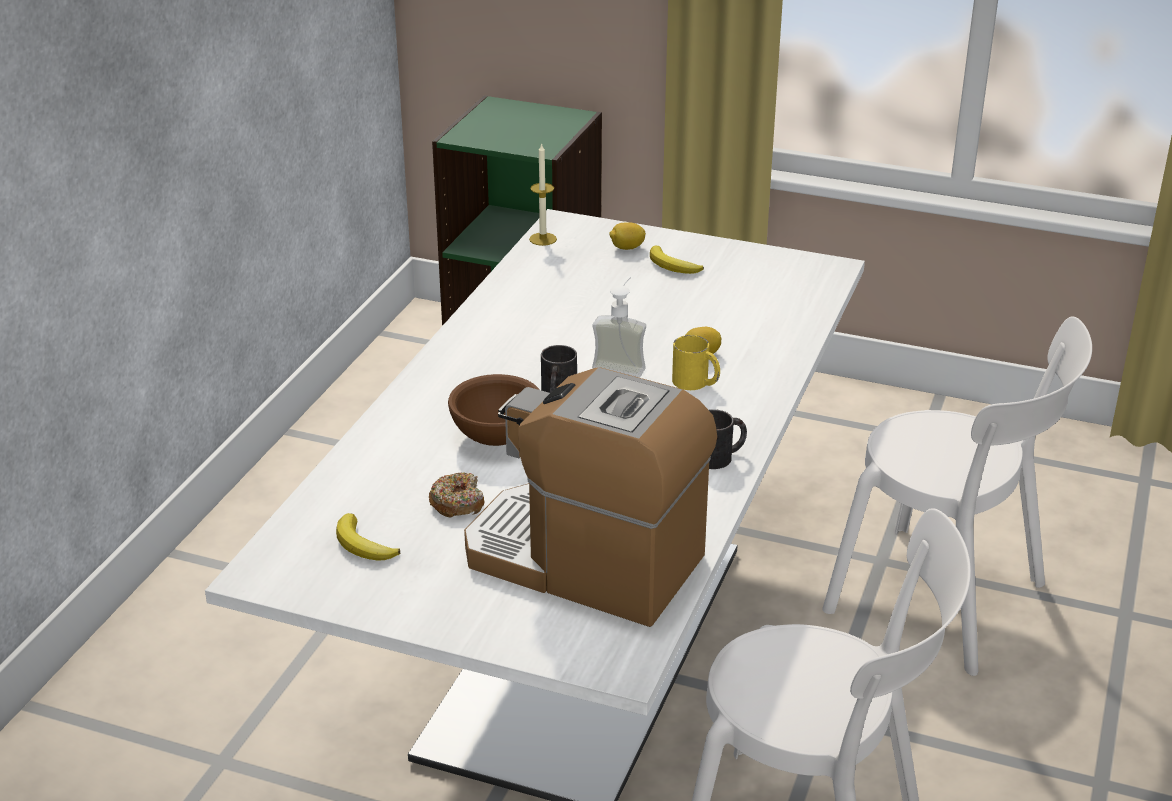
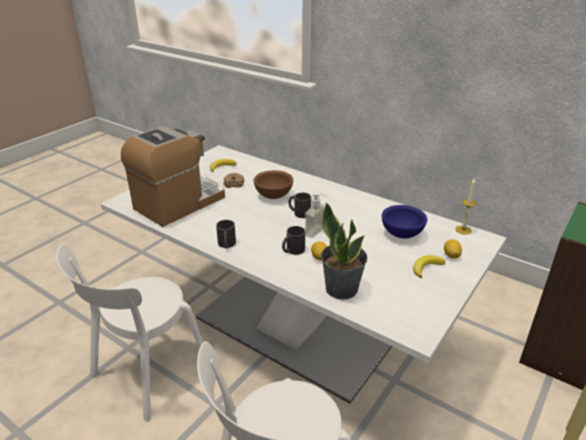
camera: 105 degrees right, 0 degrees up
(582, 288) = (401, 233): none -> blue bowl
(696, 383) = (292, 251): yellow mug -> black mug
(771, 327) = (341, 288): none -> potted plant

